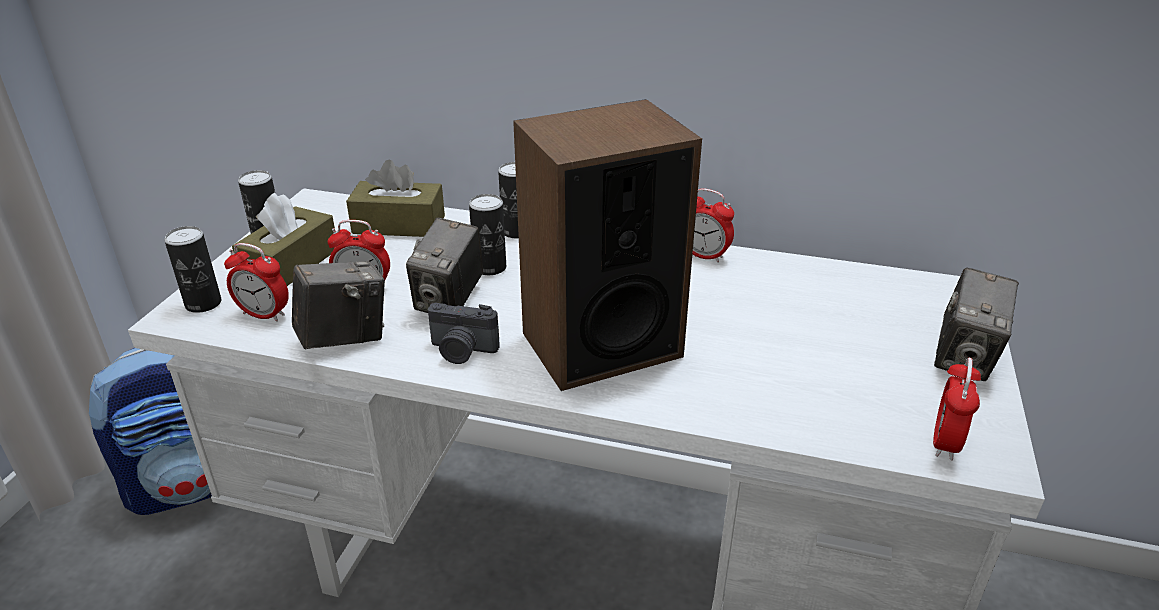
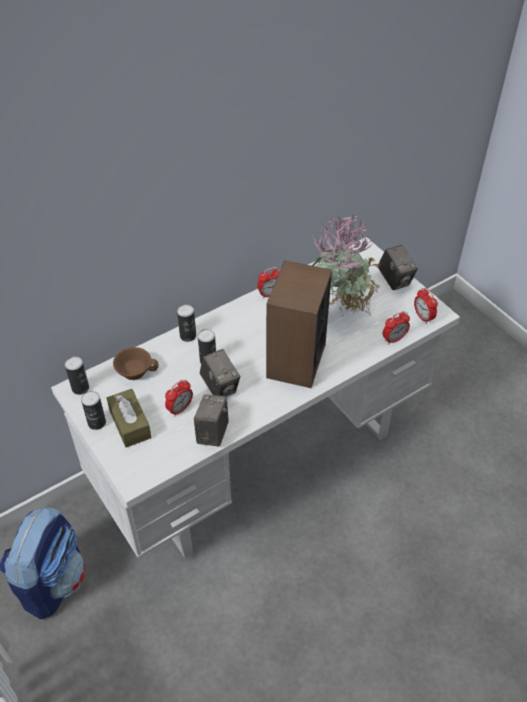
camera: 50 degrees left, 15 degrees up
(203, 303) = (132, 468): can -> can (80, 388)
(264, 314) = (165, 450): alarm clock -> alarm clock (394, 339)
(399, 225) = (135, 370): brown tissue box -> brown cup
(462, 351) = (259, 401): camera -> none
(786, 337) = (342, 311): none -> potted plant

